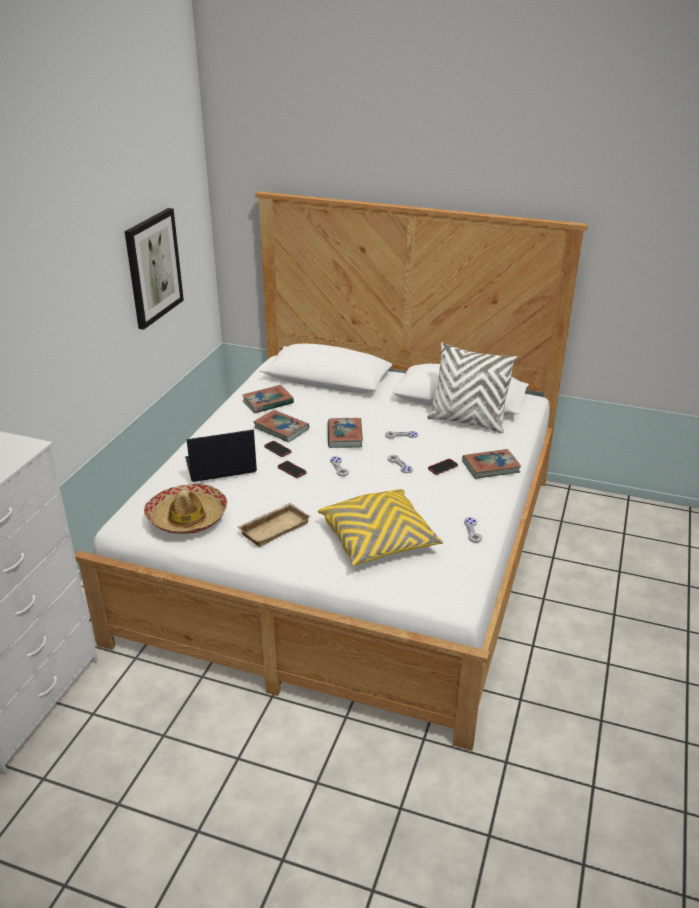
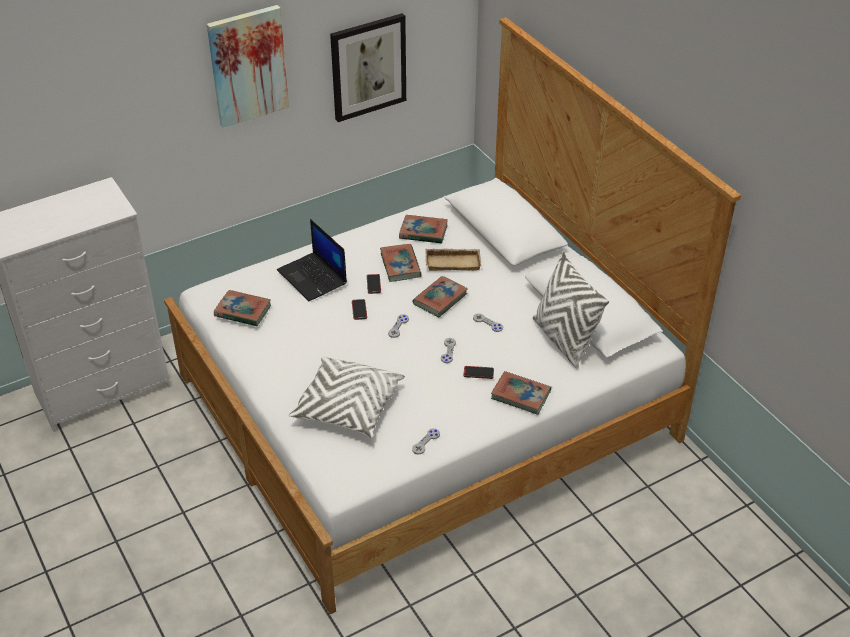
camera: 40 degrees right, 10 degrees up
(69, 272) = (248, 65): none -> picture
(187, 517) = (243, 311): hat -> book
(220, 466) = (313, 277): laptop -> laptop turned 150 degrees counterclockwise
(274, 527) = (290, 353): beige tray -> beige tray (453, 262)
(379, 541) = (348, 408): yellow pillow -> white pillow

